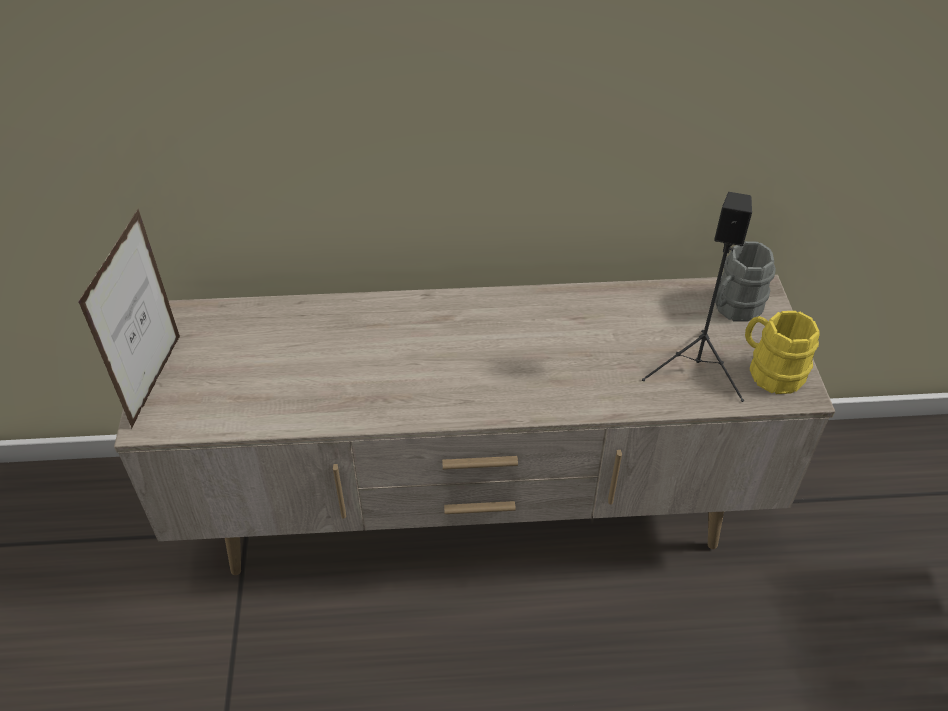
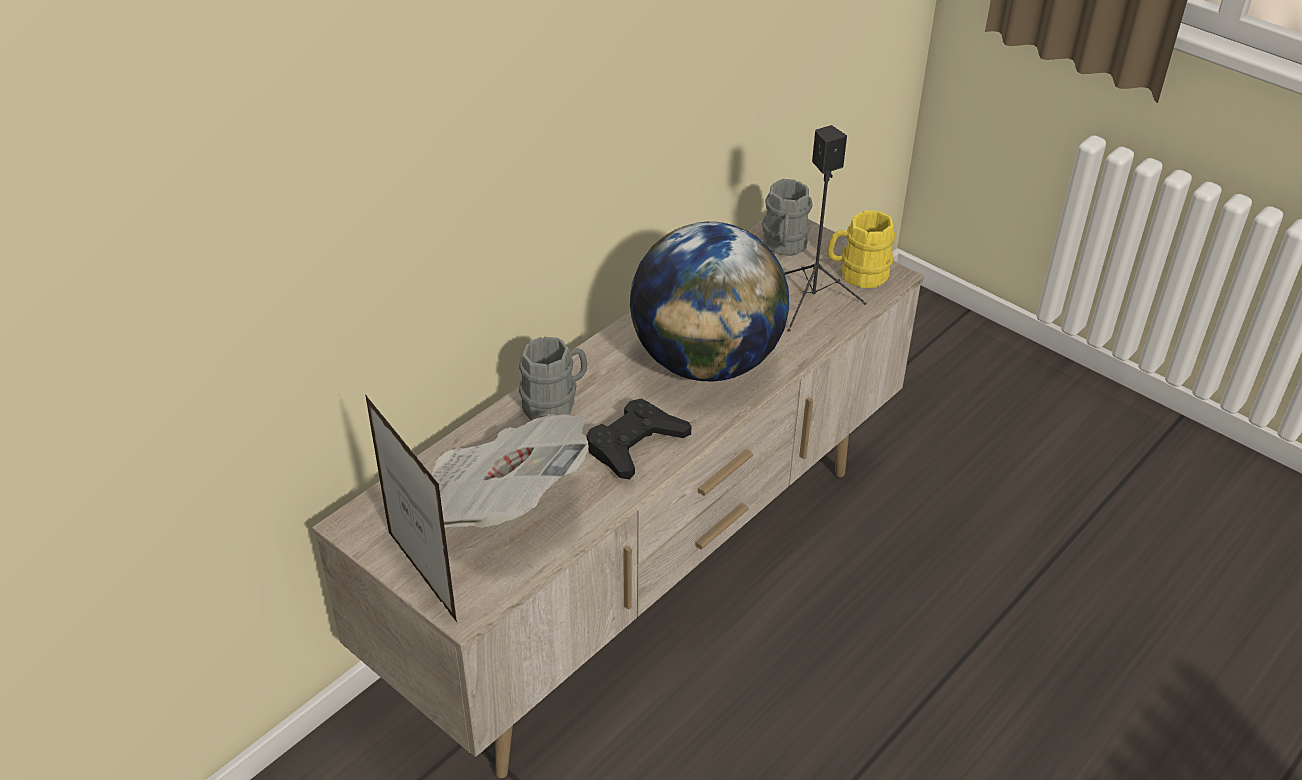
camera: 45 degrees left, 5 degrees down
(265, 367) = (502, 503): none -> newspaper
(395, 319) = (555, 402): none -> grey mug
(405, 389) = (635, 445): none -> black game controller
(543, 361) = (707, 361): none -> globe

